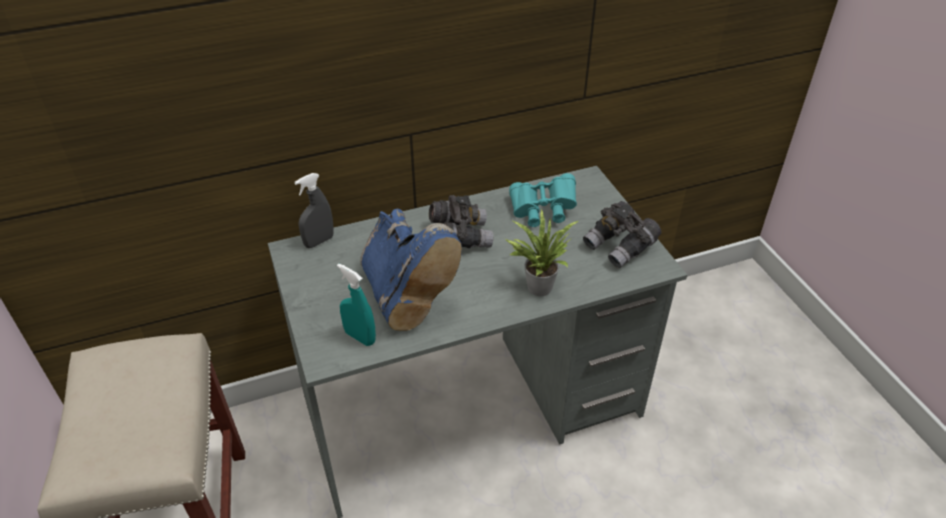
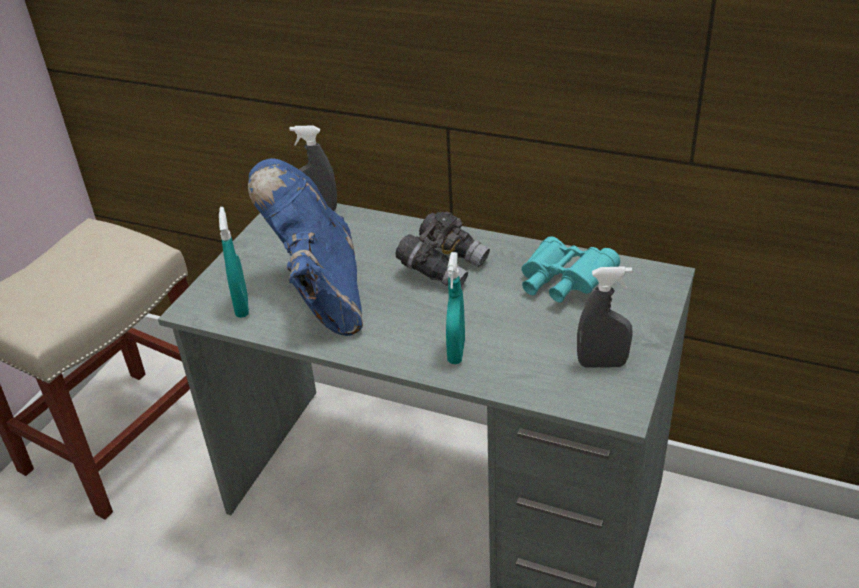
camera: 45 degrees right, 5 degrees down
(405, 298) = (321, 295): blue boot -> blue boot turned 150 degrees clockwise
(537, 285) = (456, 351): potted plant -> turquoise spray bottle
(620, 246) = (602, 364): grey binoculars -> grey spray bottle

